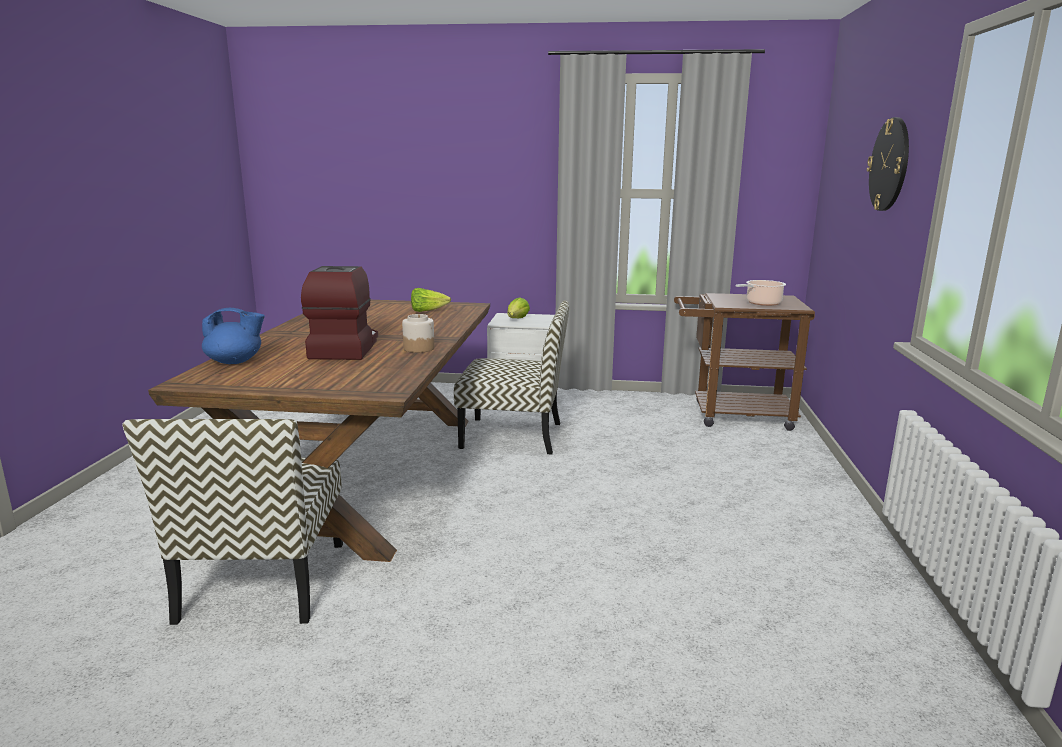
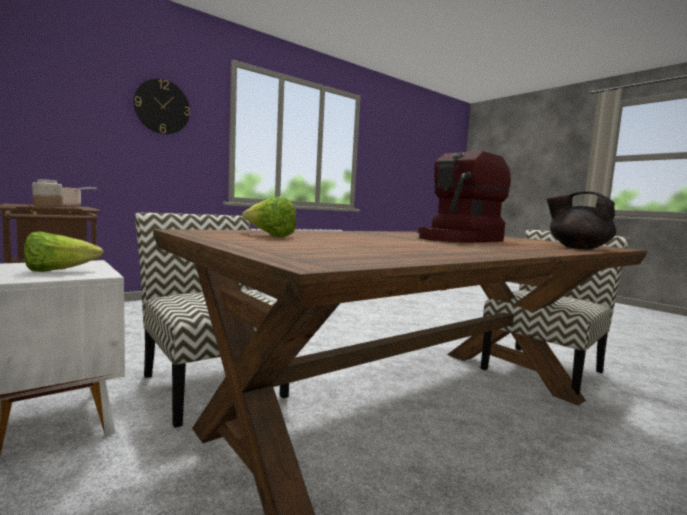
camera: 135 degrees left, 10 degrees down
(235, 362) = (577, 248): blue teapot -> black teapot
(419, 348) = (397, 233): jar -> jar (47, 206)

